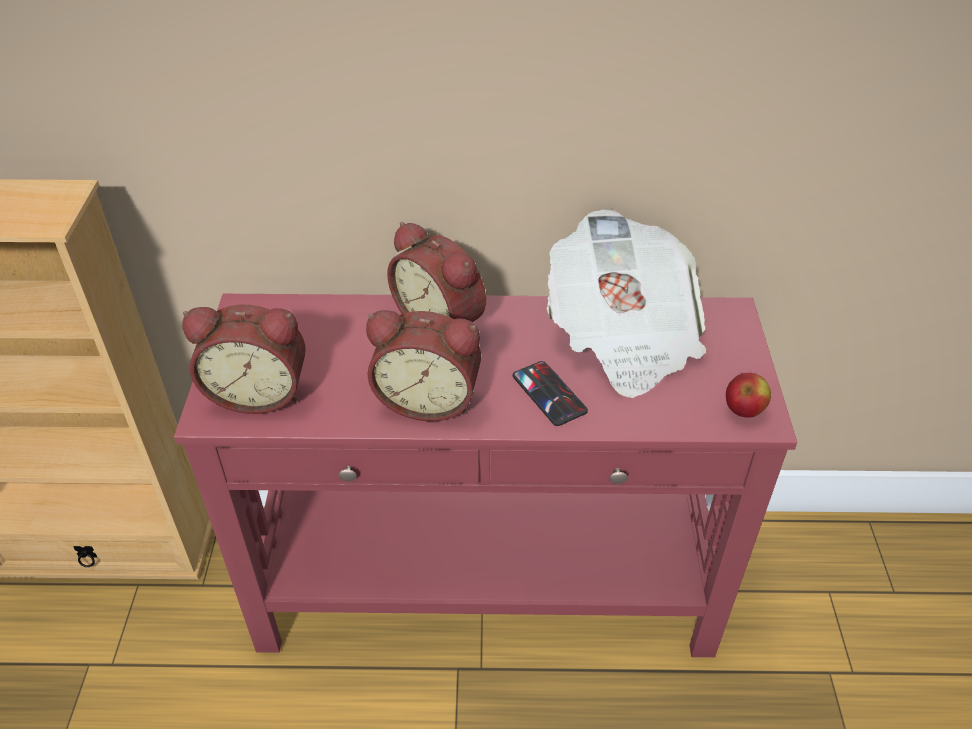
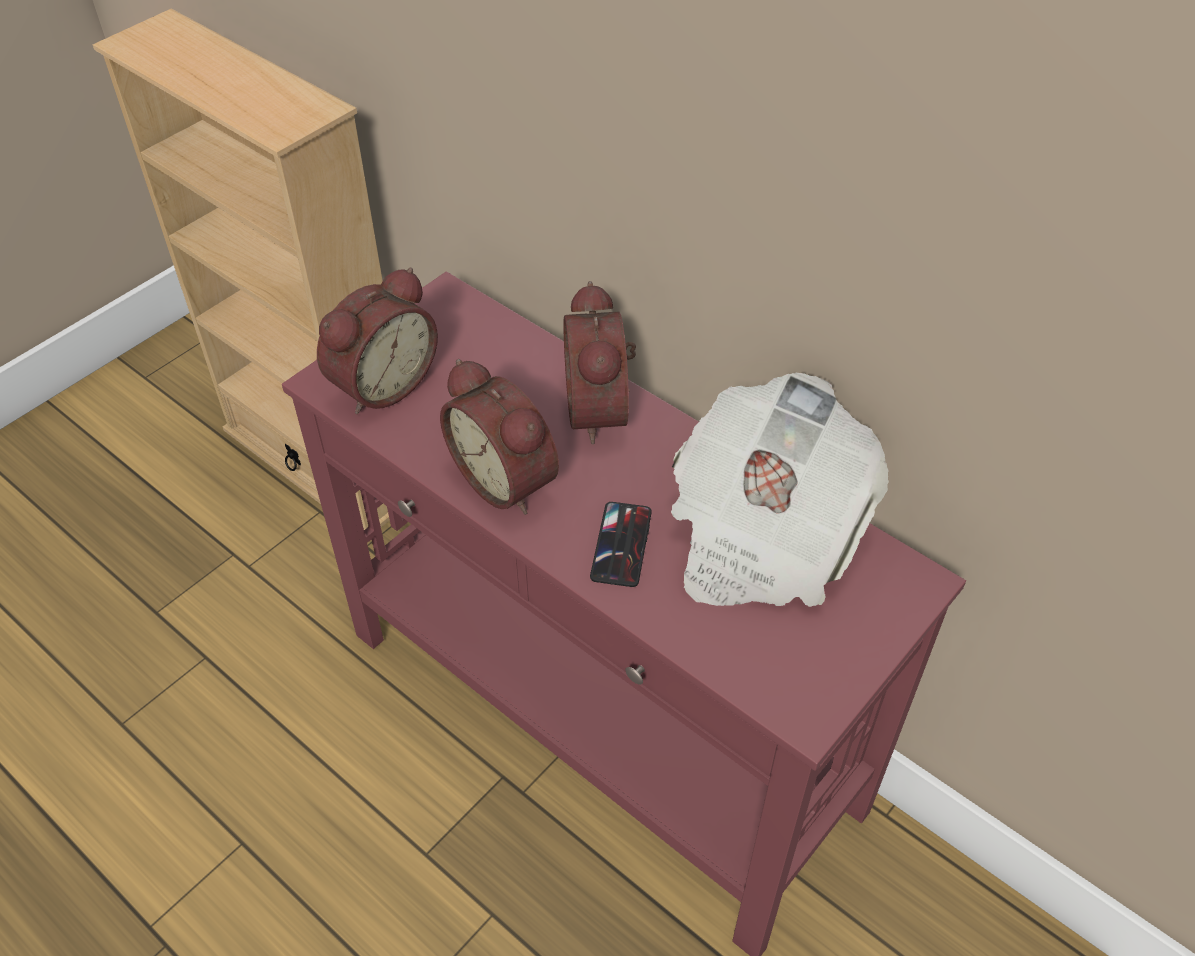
camera: 40 degrees right, 5 degrees up
(259, 392) = (380, 383): alarm clock -> alarm clock turned 90 degrees counterclockwise
(743, 410) = (797, 692): apple -> none

